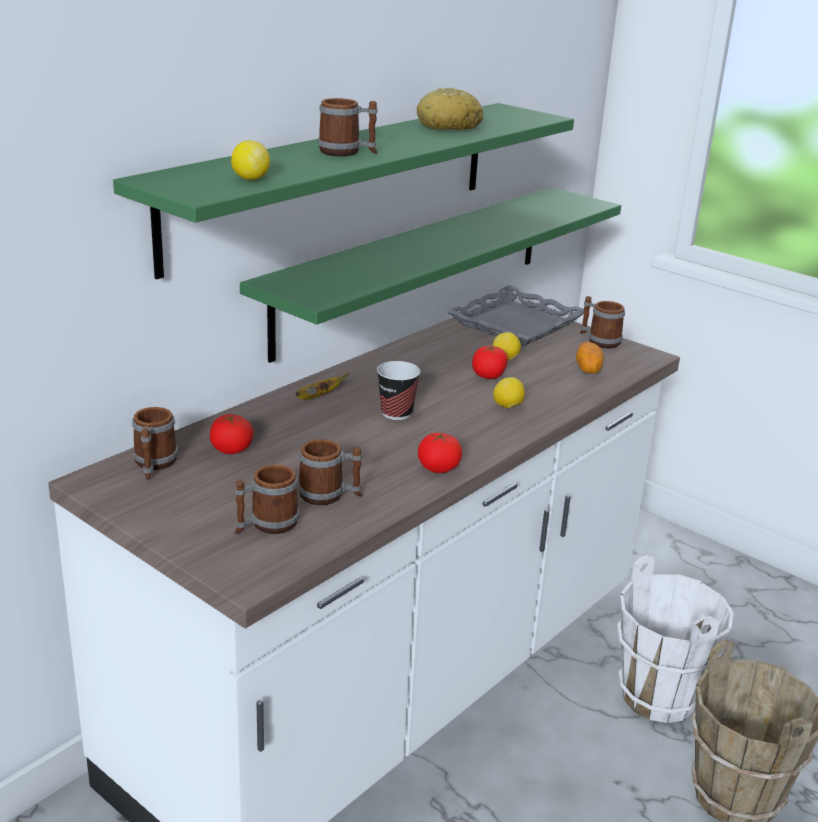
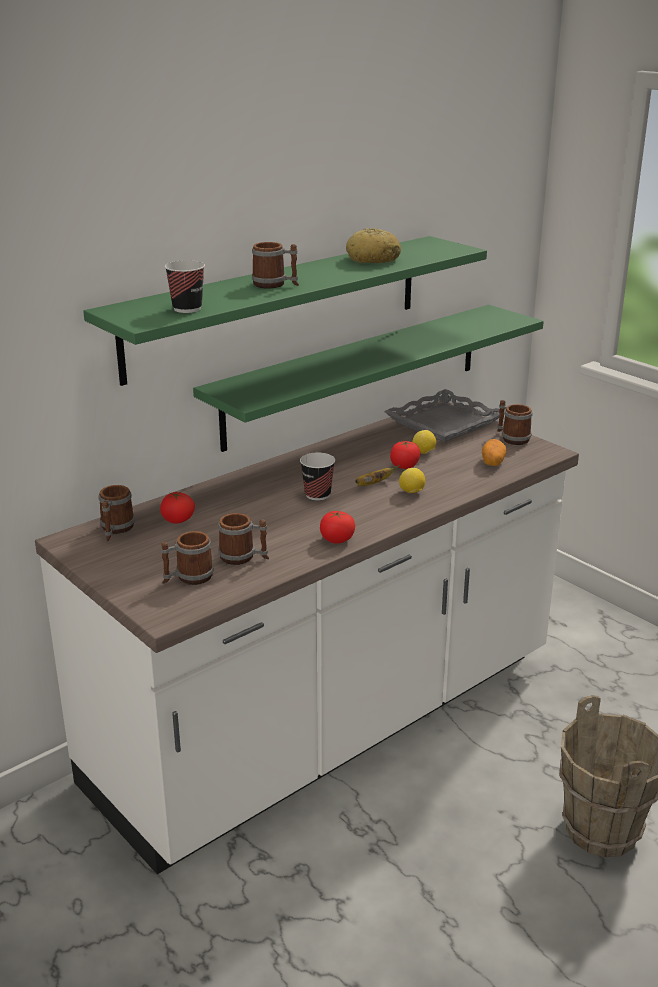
camera: 10 degrees right, 0 degrees up
(250, 178) = (187, 309): lemon -> cup
(318, 397) = (258, 480): banana -> banana (373, 484)
(659, 696) = (555, 746): white bucket -> none

